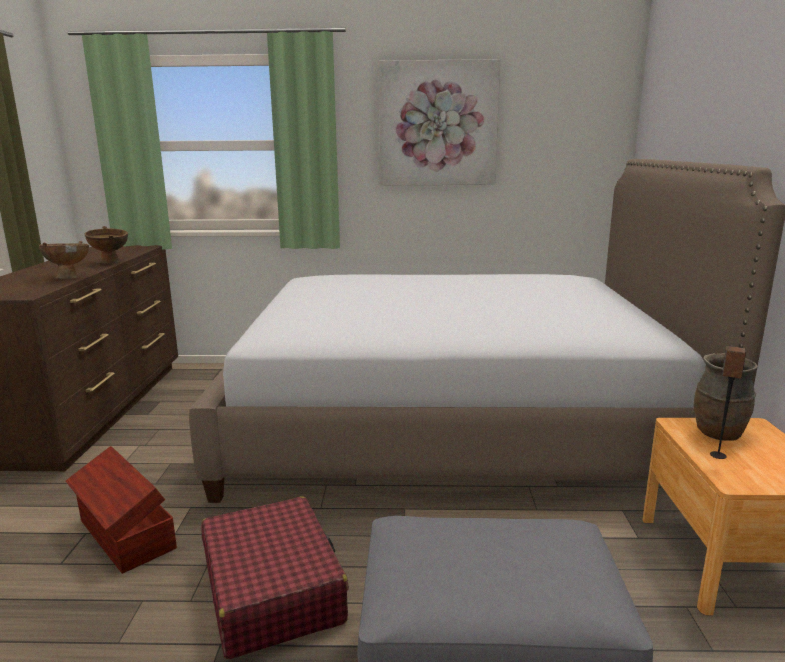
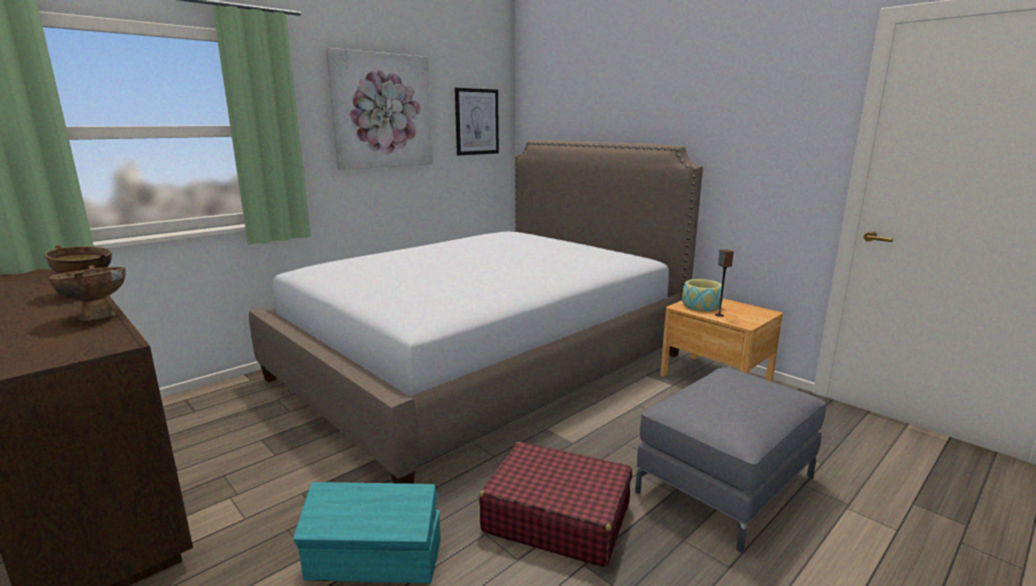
camera: 45 degrees left, 0 degrees up
(125, 535) = (375, 561): brown storage box -> turquoise storage box
(570, 135) = (476, 122): none -> picture
(718, 434) = (701, 306): brown vase -> bowl

